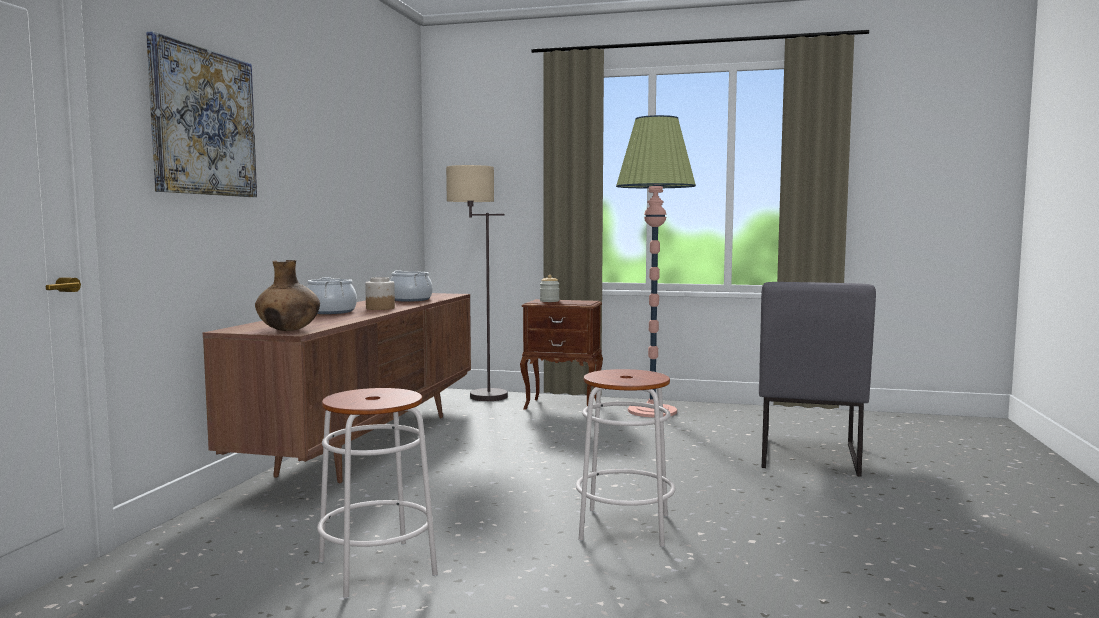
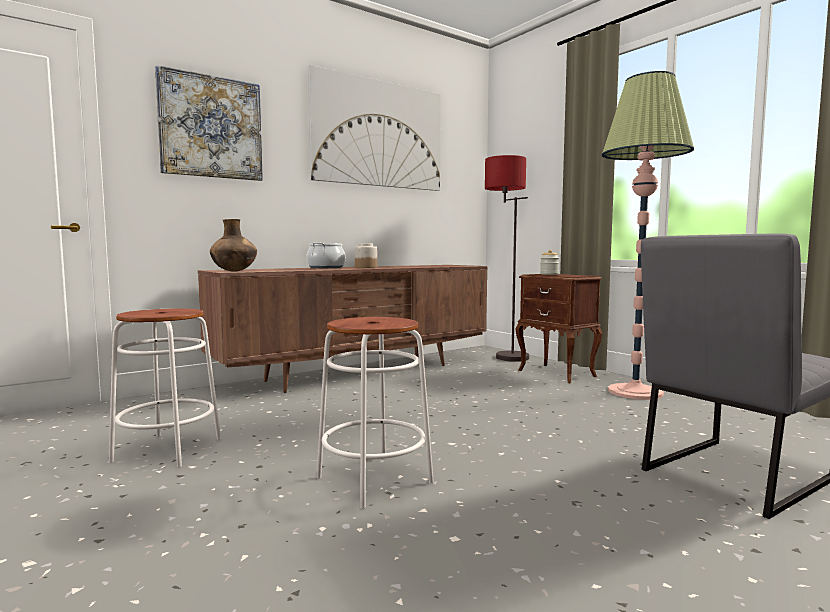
camera: 40 degrees right, 0 degrees up
(346, 130) = (378, 134): none -> picture
(410, 299) = (420, 266): cooking pot -> none
(477, 396) = (505, 356): beige floor lamp -> red floor lamp

